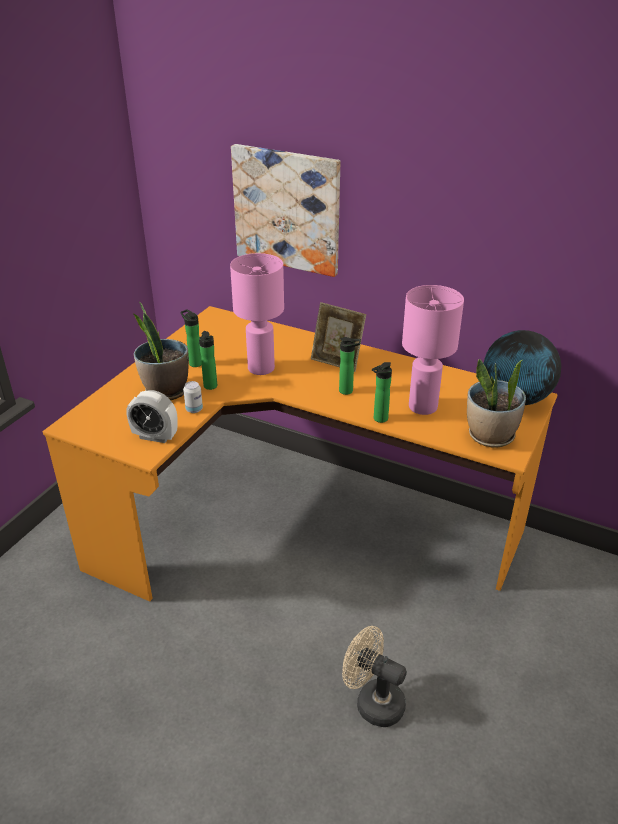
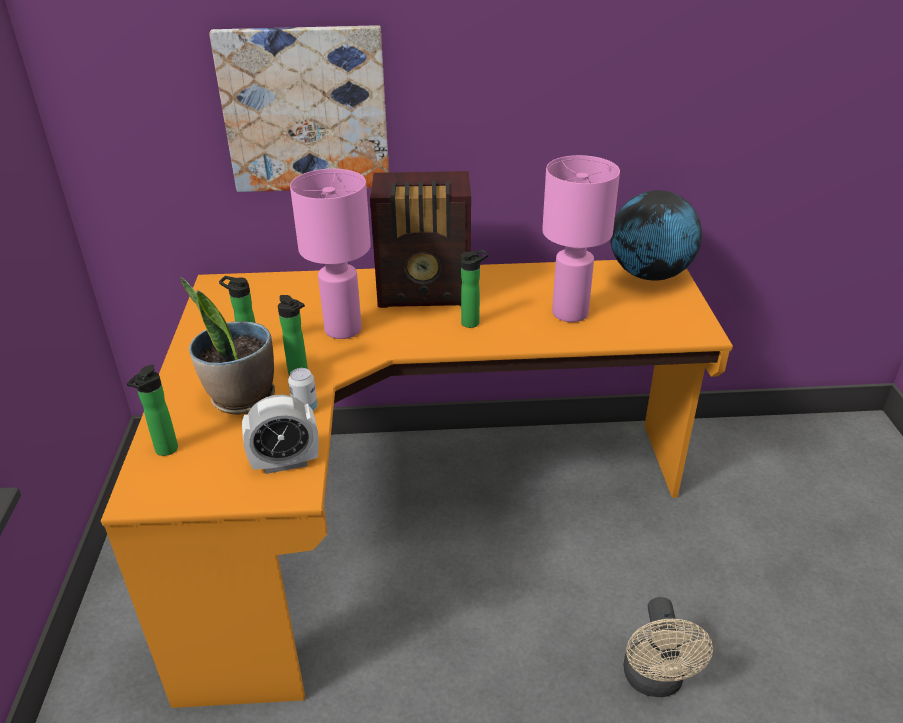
camera: 30 degrees left, 0 degrees up
(337, 361) = (426, 293): picture frame -> radio
(373, 701) = (655, 681): beige fan -> beige fan turned 90 degrees counterclockwise
(379, 419) = (538, 342): bottle -> bottle (164, 451)
(490, 436) = (666, 321): potted plant -> none

